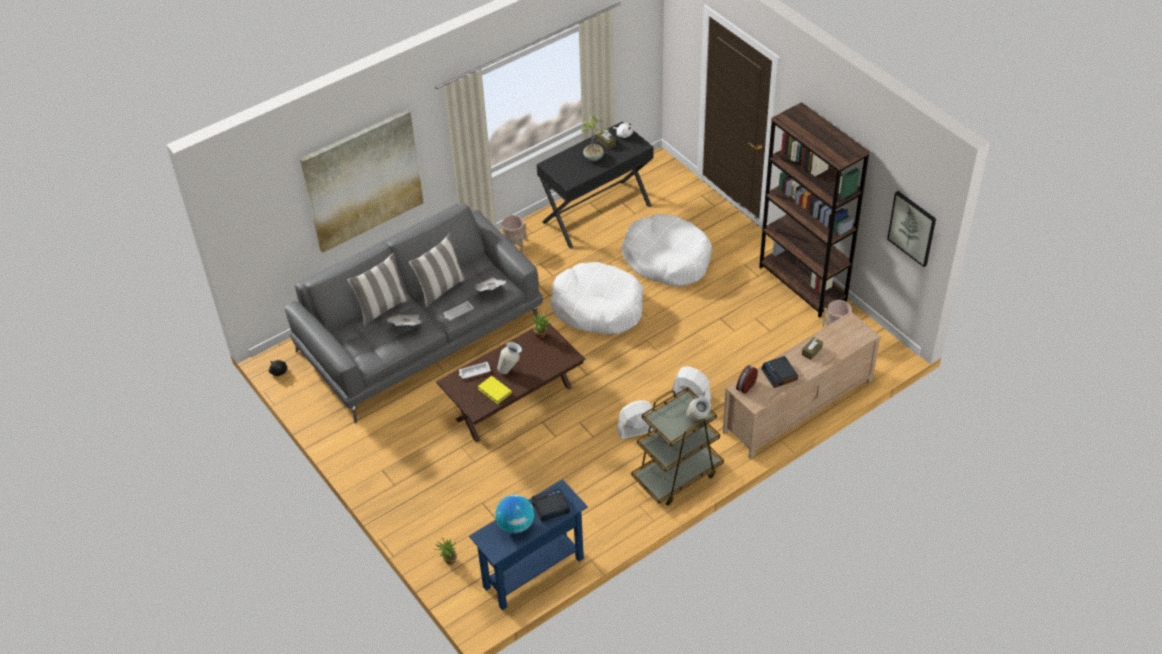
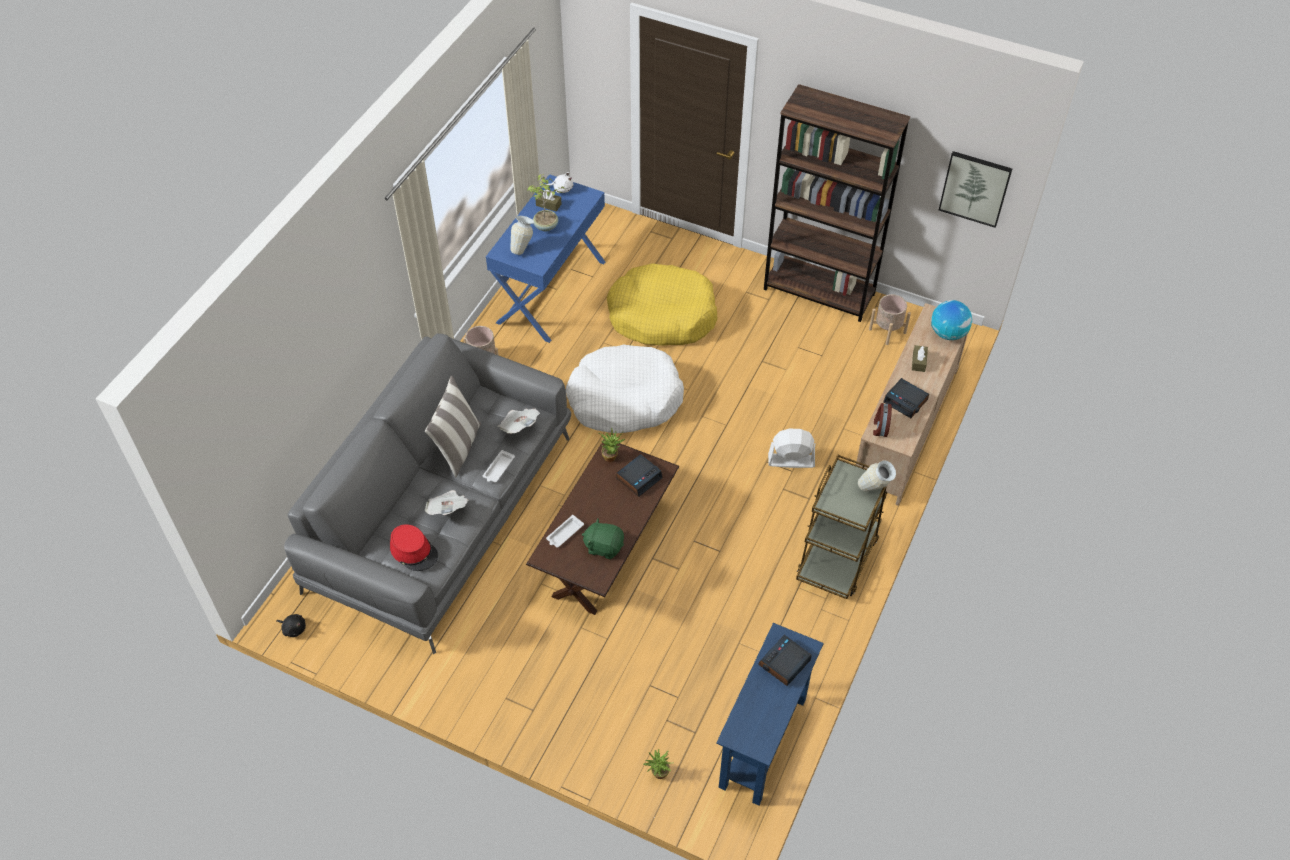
camera: 30 degrees left, 5 degrees up
(363, 180) = (324, 349): picture -> none
(367, 343) = (414, 551): none -> red hat
(382, 308) = (402, 498): pillow -> none
(495, 391) = (604, 546): yellow book -> green plush toy
(511, 369) = (604, 512): vase -> vase (523, 248)
(516, 525) = (760, 703): globe -> globe (948, 333)
(551, 356) = (639, 478): none -> alarm clock
(596, 213) = (550, 291): black desk -> blue desk
(637, 429) = (760, 522): white fan -> none
(667, 259) = (662, 316): white dog bed -> yellow dog bed

